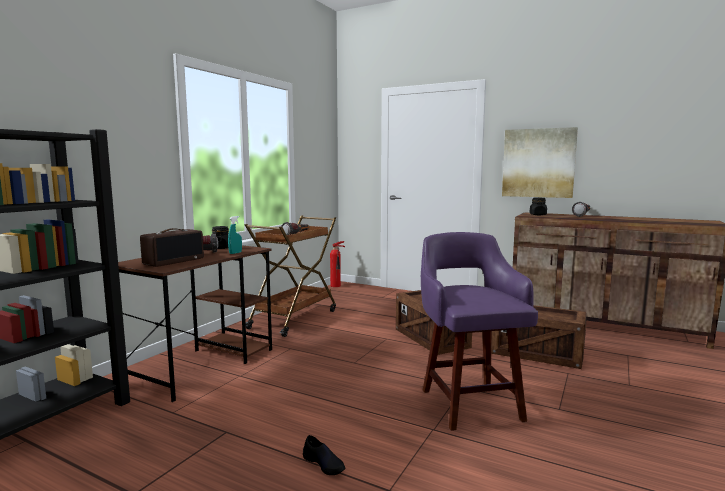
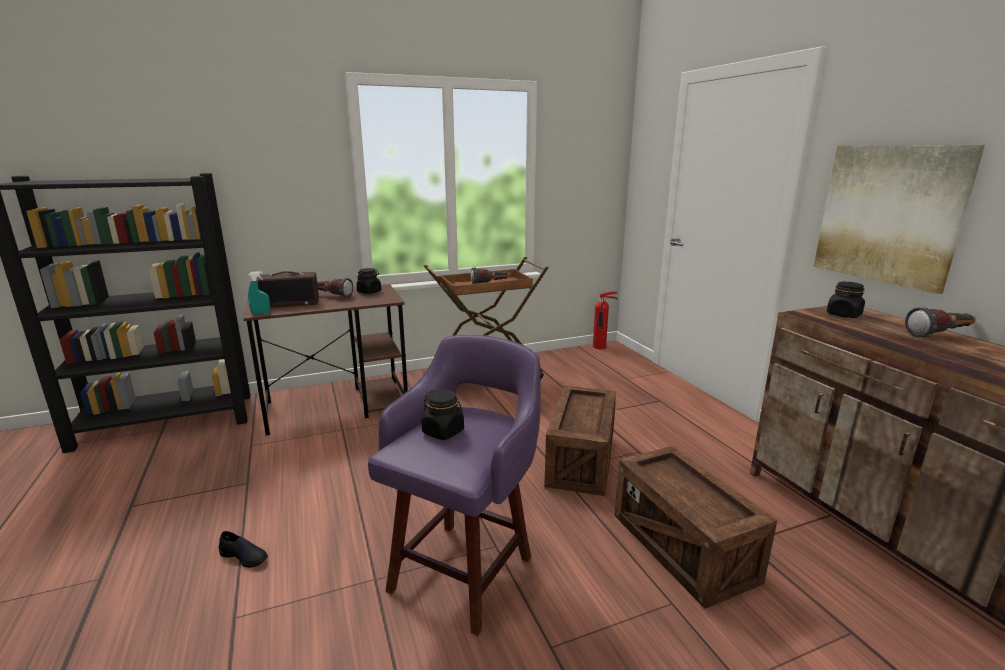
camera: 40 degrees right, 10 degrees up
(235, 253) = (357, 302): turquoise spray bottle -> turquoise spray bottle (261, 313)
(324, 464) = (244, 556): black shoe -> black shoe turned 60 degrees counterclockwise
(466, 293) = (443, 432): none -> black jar

